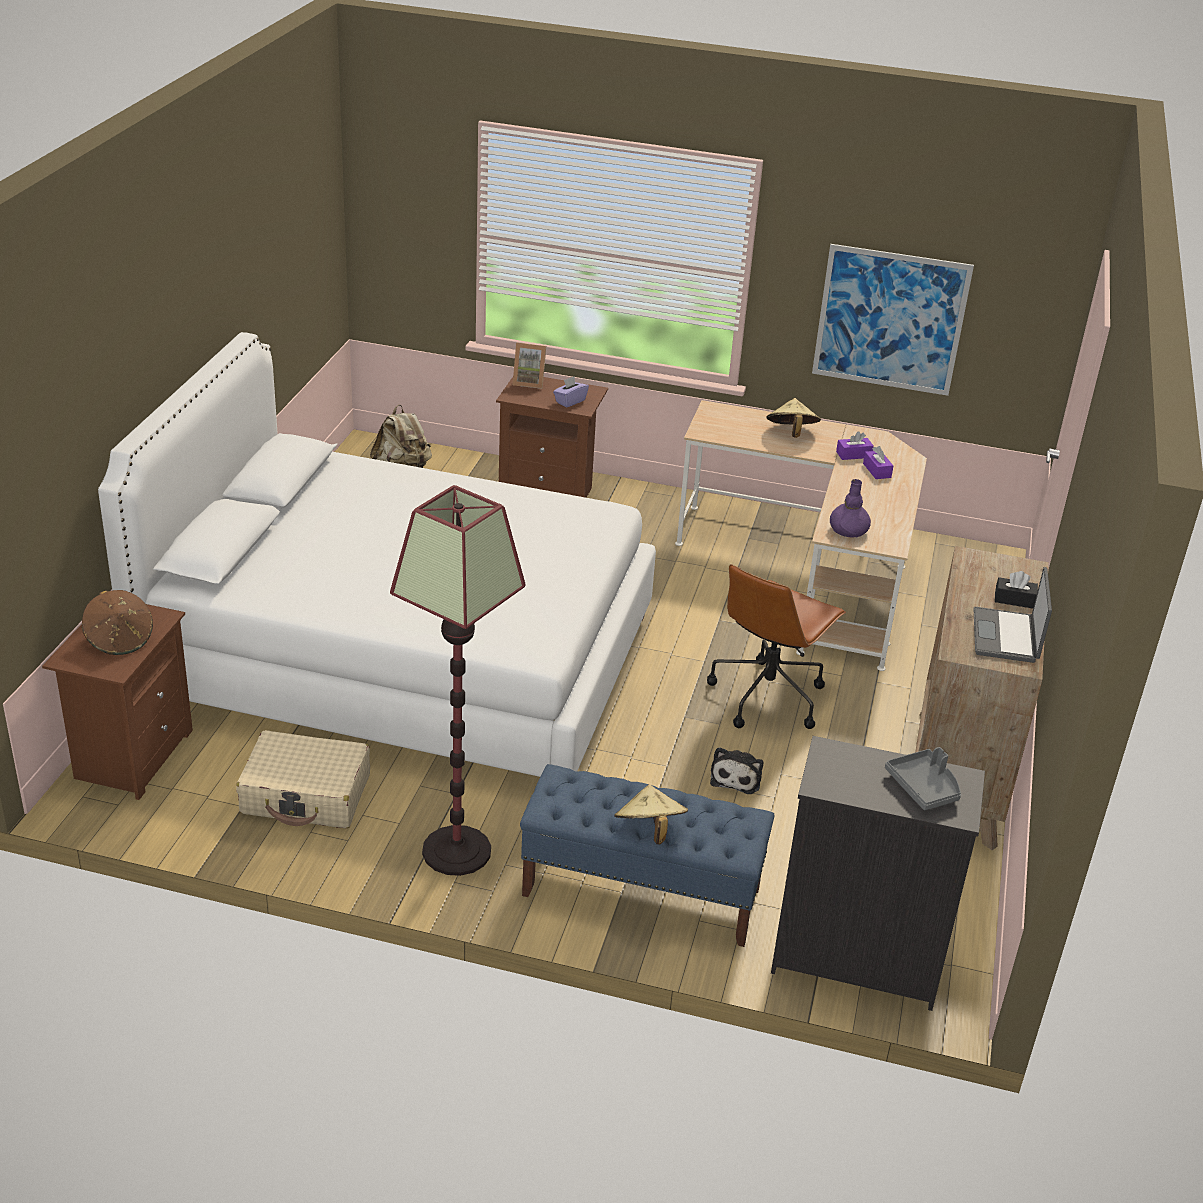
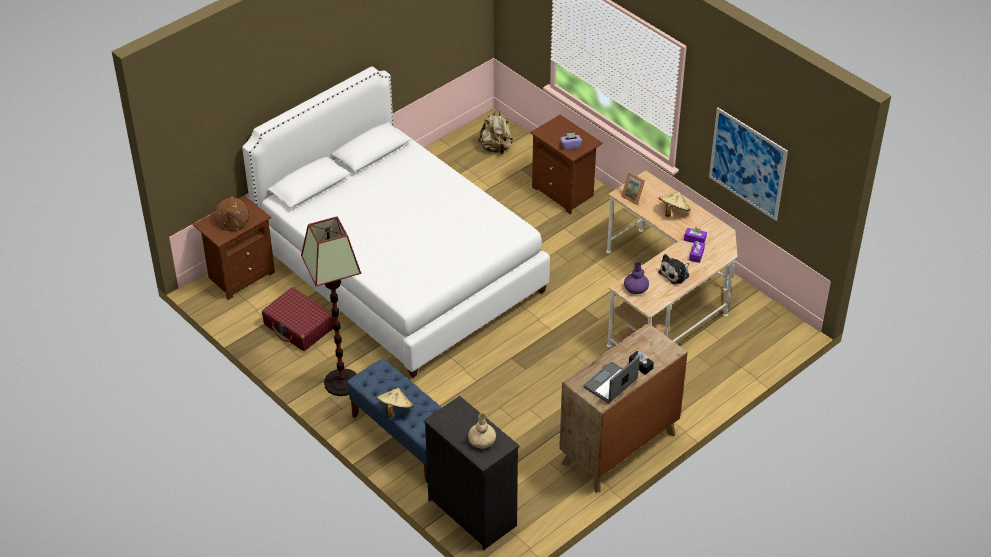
camera: 35 degrees right, 10 degrees up
(306, 794) = (299, 326): beige suitcase -> red suitcase
(529, 382) = (560, 124): picture frame -> picture frame (633, 197)
(736, 777) = (505, 401): plush toy -> plush toy (675, 274)
(767, 696) = (565, 363): brown office chair -> none
(924, 787) = (482, 441): grey tray -> beige vase

